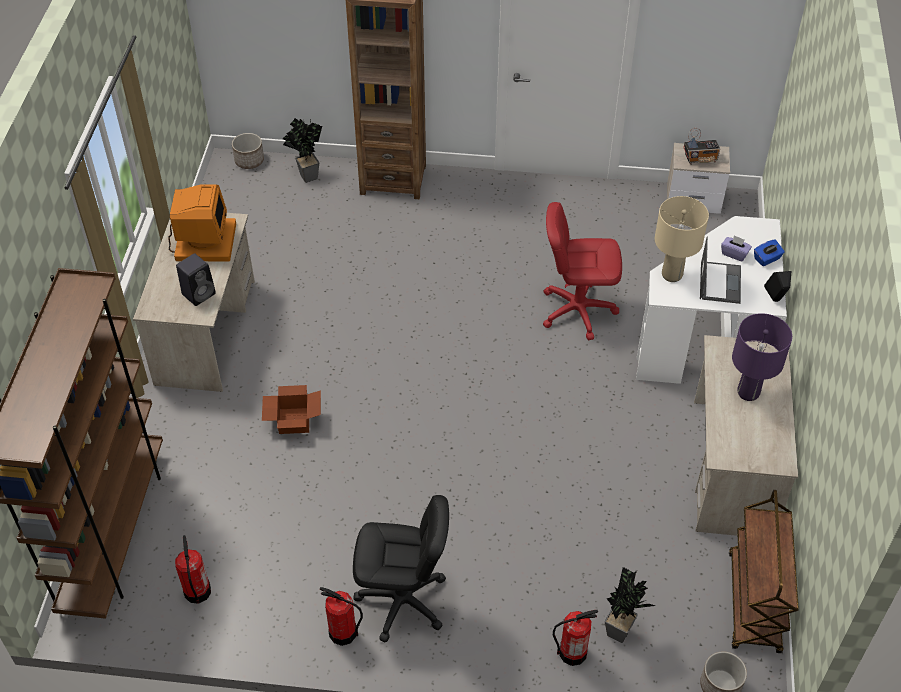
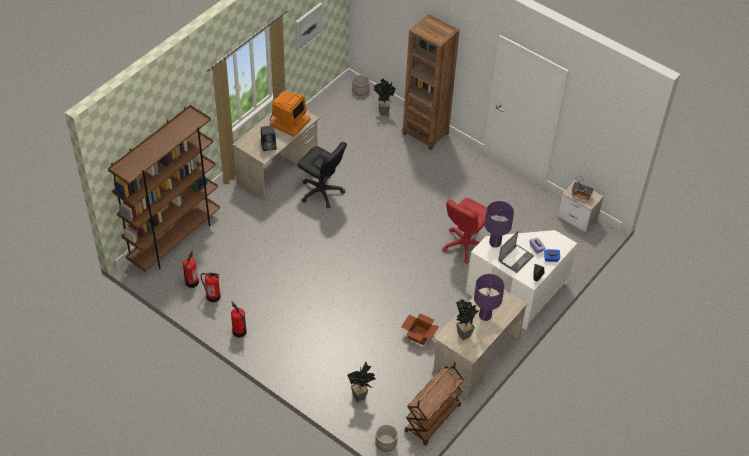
camera: 30 degrees right, 0 degrees up
(157, 68) = (308, 26): none -> picture
(293, 420) = (286, 229): cardboard box -> cardboard box (419, 334)
(402, 601) = (274, 332): black office chair -> black office chair (321, 192)
(572, 652) = (331, 393): fire extinguisher -> fire extinguisher (213, 296)
(577, 310) = (464, 245): red office chair -> red office chair turned 90 degrees counterclockwise
(671, 275) = (494, 243): beige table lamp -> purple table lamp
(742, 435) = (464, 333): none -> potted plant

